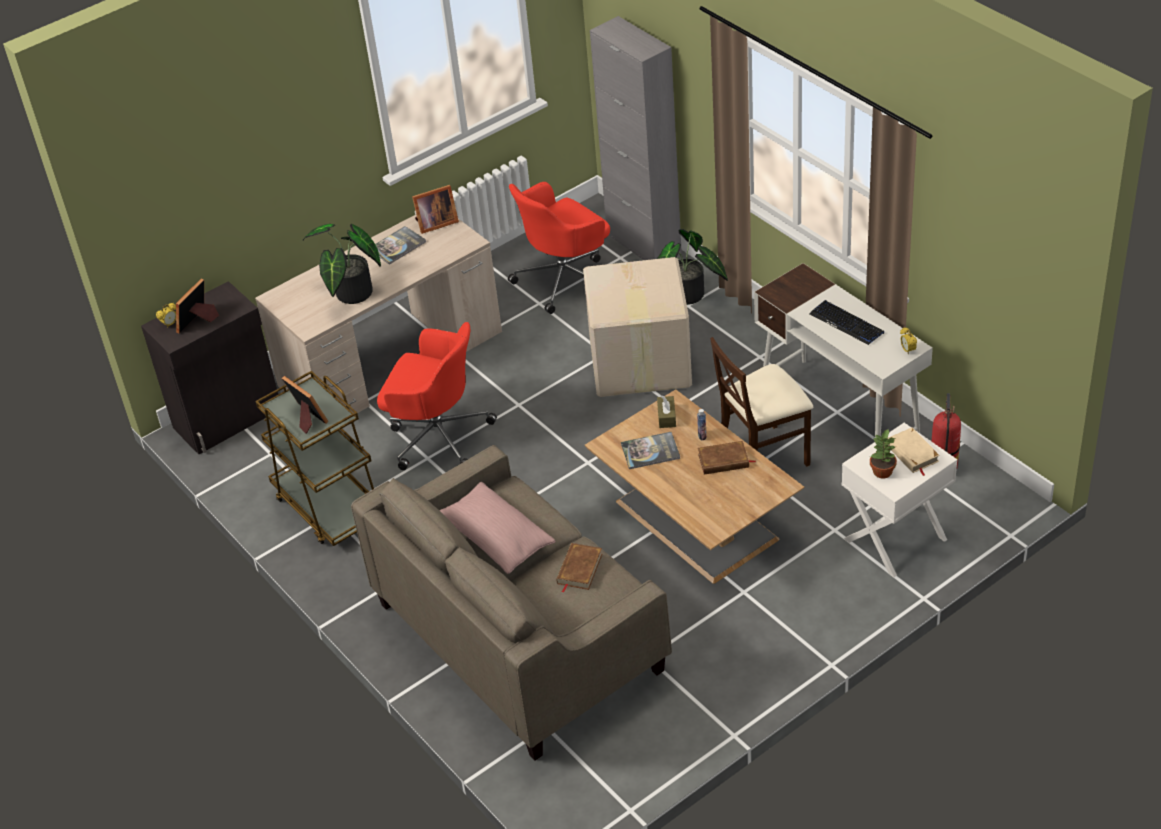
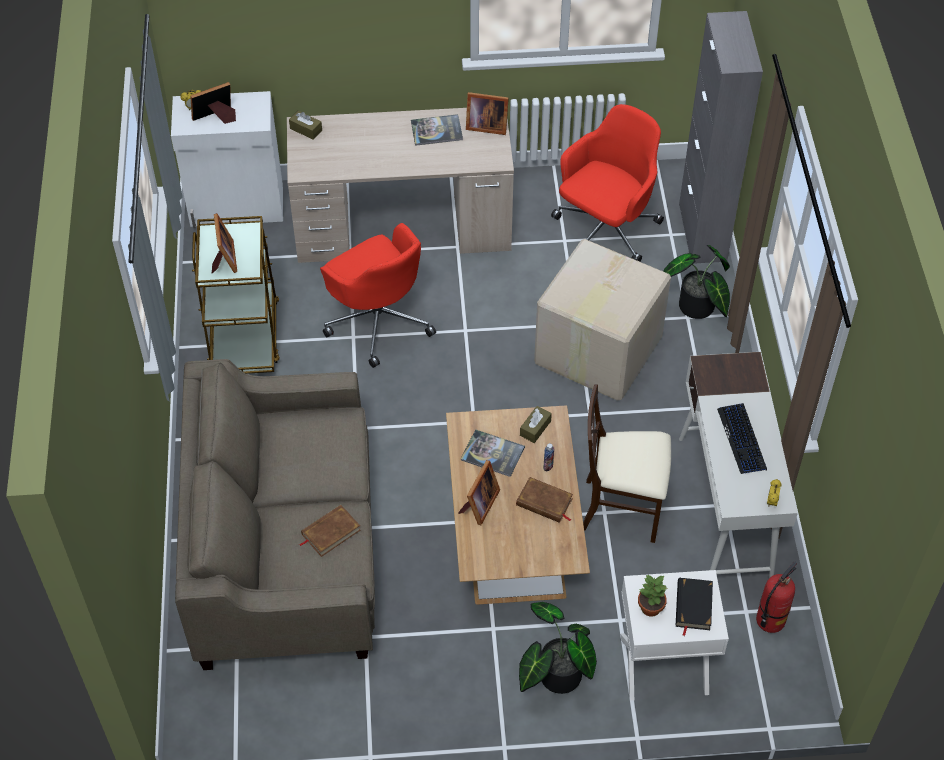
camera: 30 degrees right, 10 degrees up
(229, 419) = (237, 207): black cabinet -> white cabinet
(282, 298) = (306, 129): none -> brown tissue box
(350, 295) = (359, 158): potted plant -> potted plant (555, 676)
(496, 539) = (293, 460): pink pillow -> none
(565, 279) = (606, 229): red office chair -> red office chair turned 135 degrees clockwise
(674, 491) = (479, 505): none -> picture frame
(911, 453) = (693, 606): beige book -> black book

